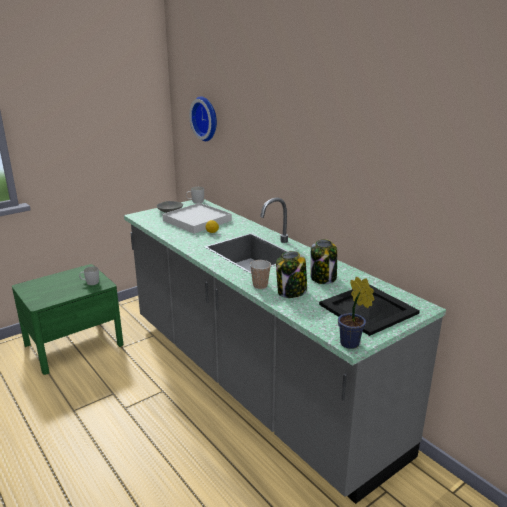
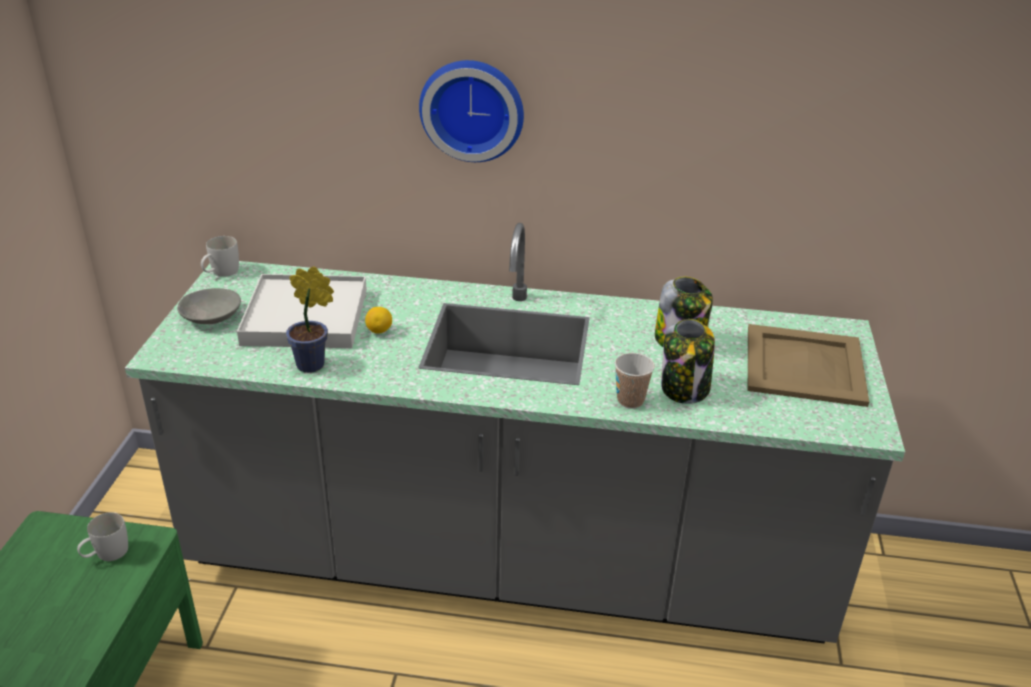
camera: 45 degrees left, 10 degrees up
(206, 118) = (209, 81): wall clock -> wall clock (473, 109)
(351, 345) = (874, 432): potted plant -> potted plant (314, 365)
(368, 308) = (803, 364): black tray -> beige tray

